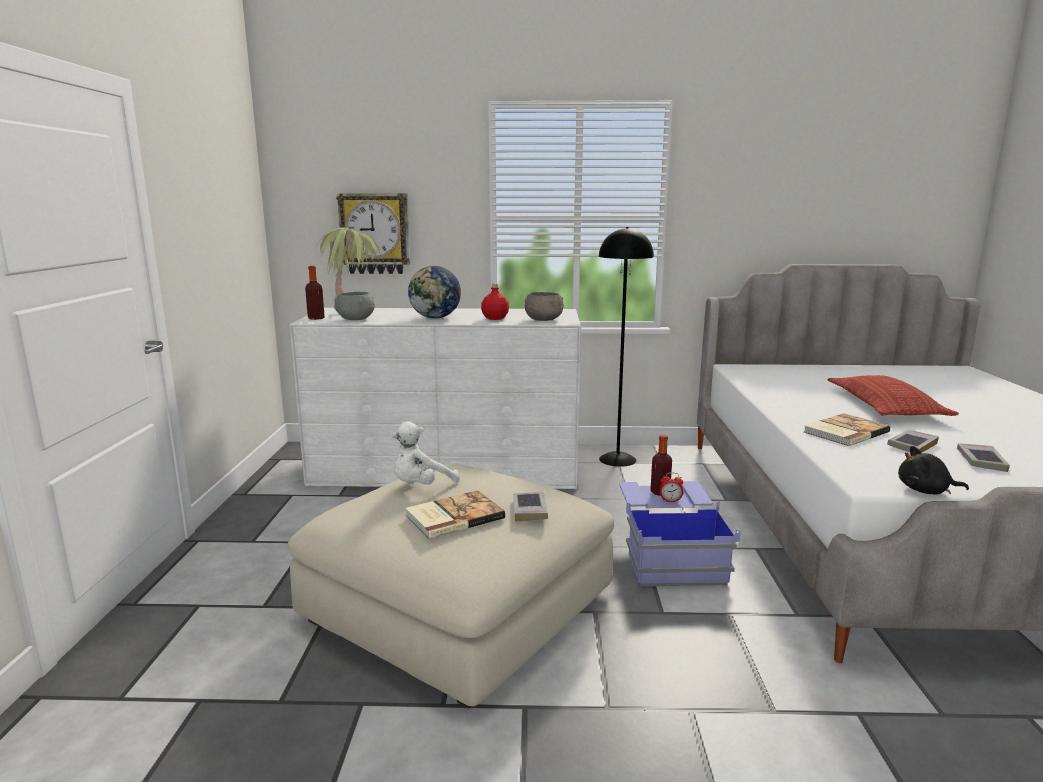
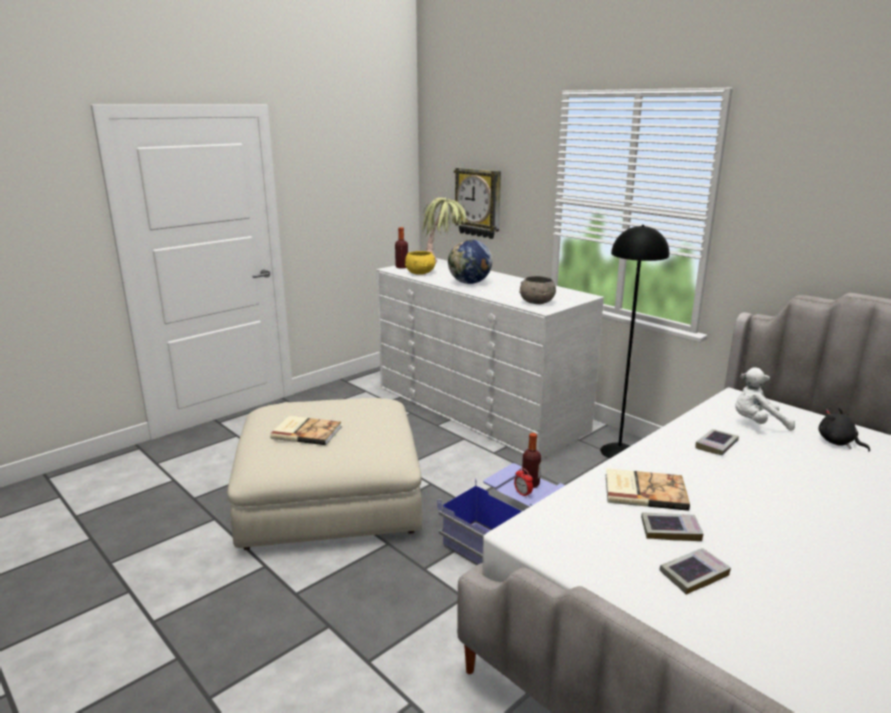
camera: 45 degrees right, 5 degrees up
(356, 319) = (420, 273): grey bowl -> yellow bowl
(421, 486) = (334, 407): white plush toy -> white plush toy (757, 424)
(495, 318) = (506, 293): red bottle -> none
(530, 510) = (348, 447): book -> book (716, 445)
(885, 406) = (779, 490): pillow -> none
(926, 491) = (550, 561): black plush toy -> black plush toy (838, 442)

